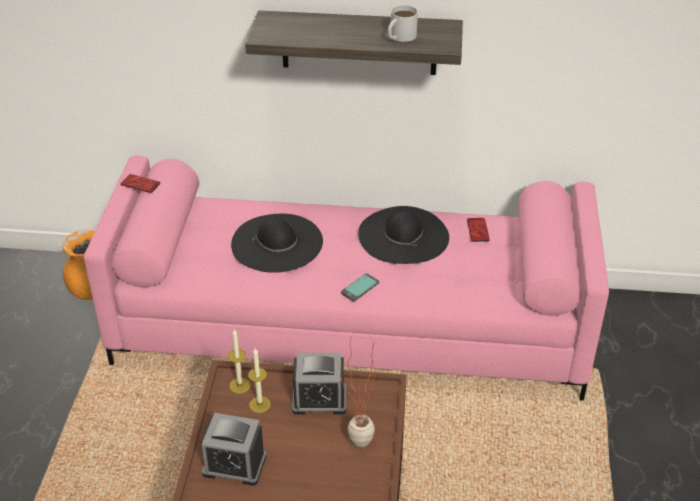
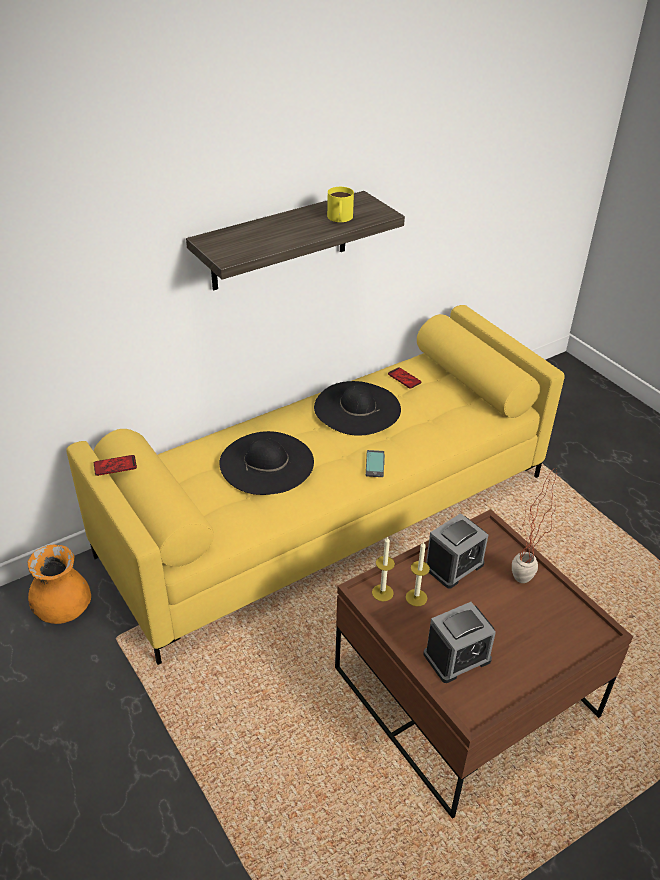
camera: 40 degrees left, 0 degrees up
(352, 327) = (328, 513): pink sofa -> yellow sofa
(399, 37) = (340, 219): white mug -> yellow mug

